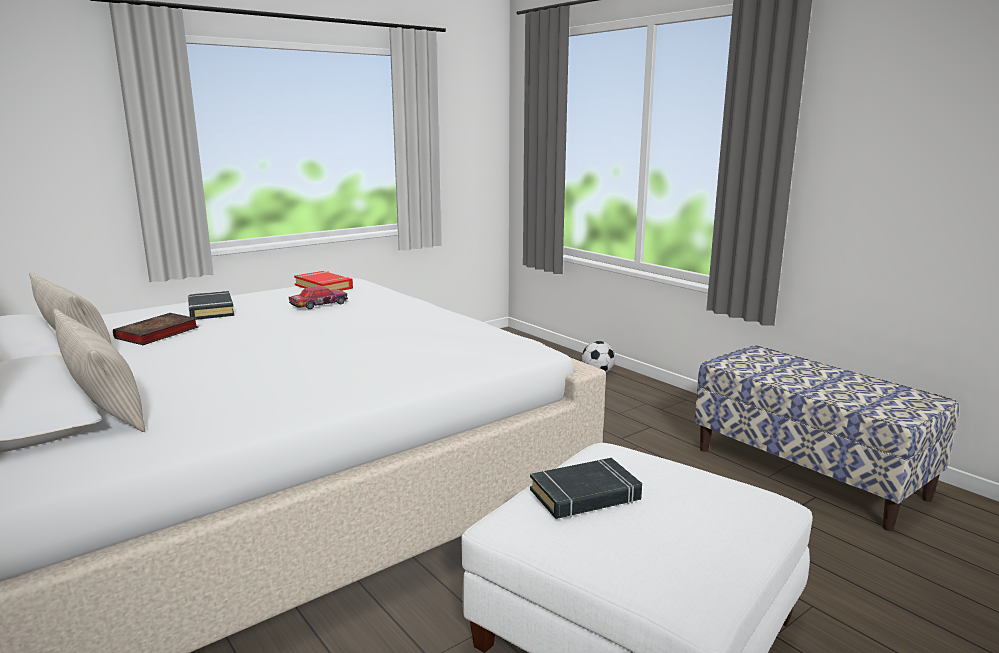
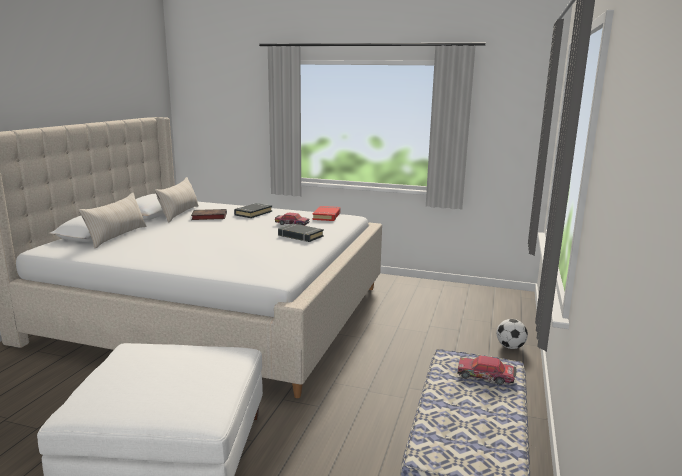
camera: 55 degrees right, 0 degrees up
(585, 495) = (163, 356): black book -> black book (300, 236)
(772, 362) = (485, 376): none -> toy car

